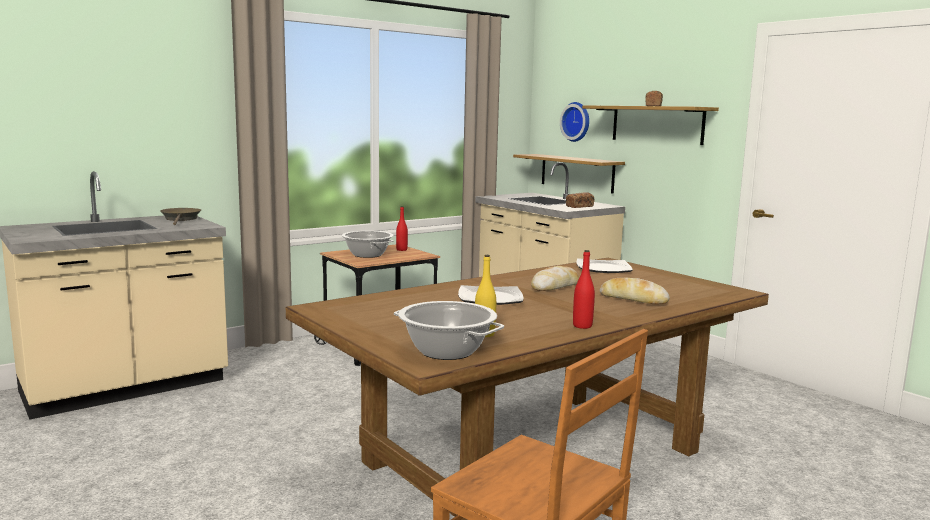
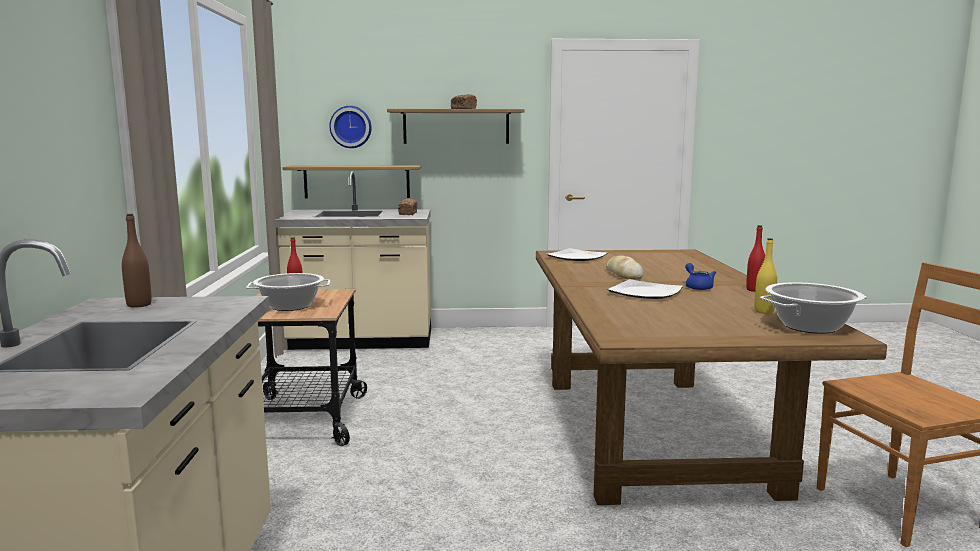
camera: 55 degrees left, 0 degrees up
(181, 219) = (139, 305): brown frying pan -> brown bottle
(552, 309) = (697, 287): none -> blue teapot
(633, 299) = (685, 269): bread -> none

